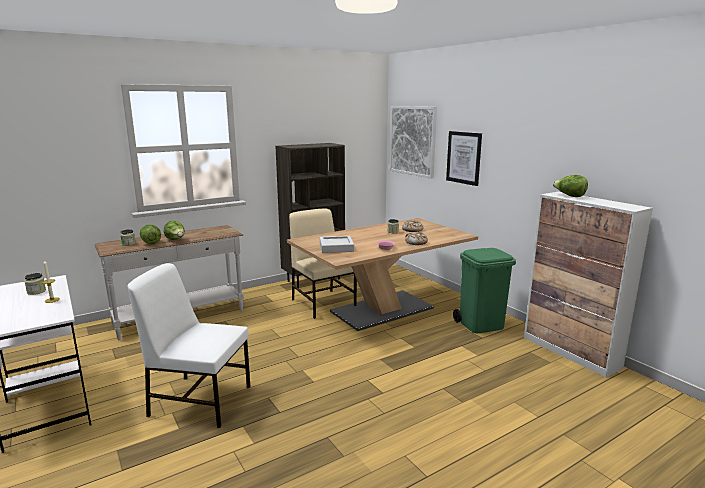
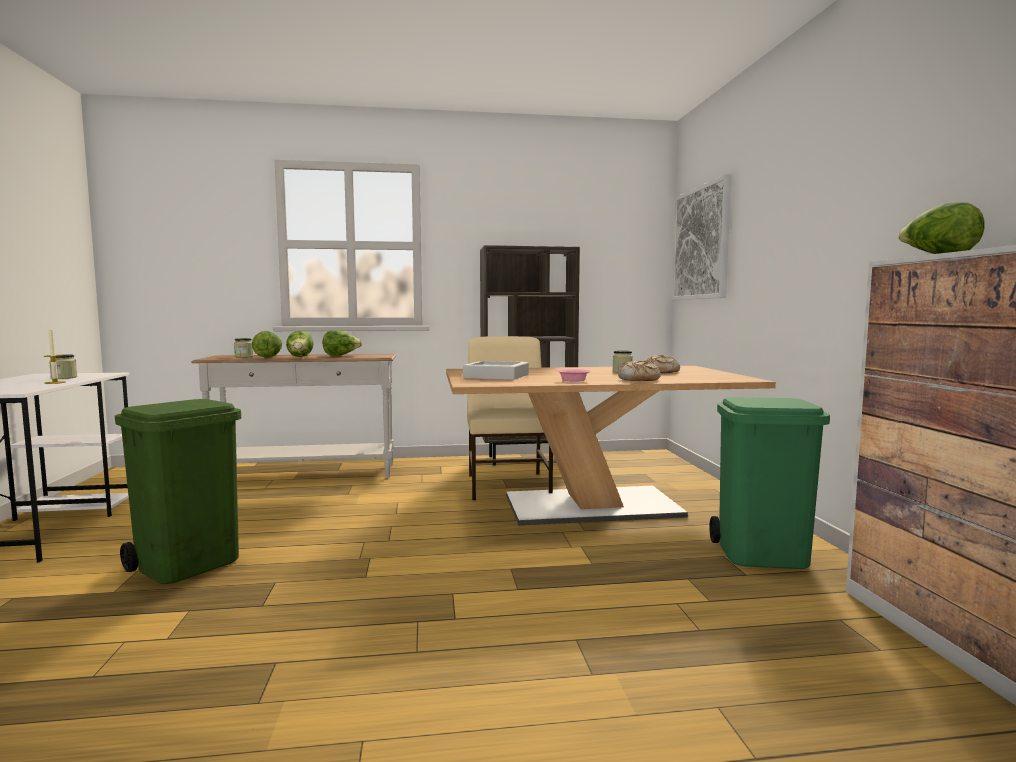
camera: 25 degrees right, 10 degrees down
(199, 400) = (189, 564): white chair -> green trash can
(200, 234) = (341, 356): none -> lettuce
(464, 157) = (767, 248): picture -> none

